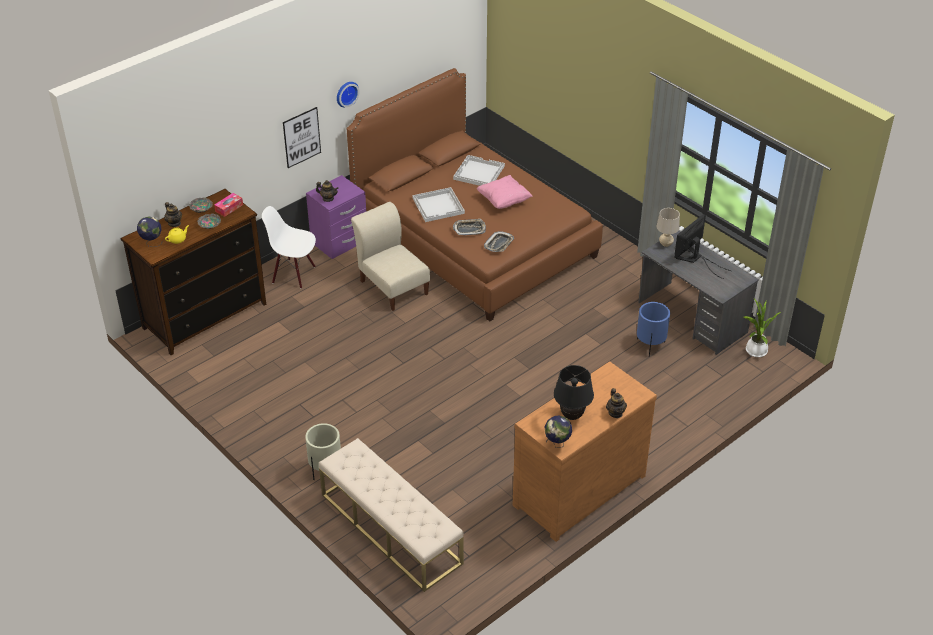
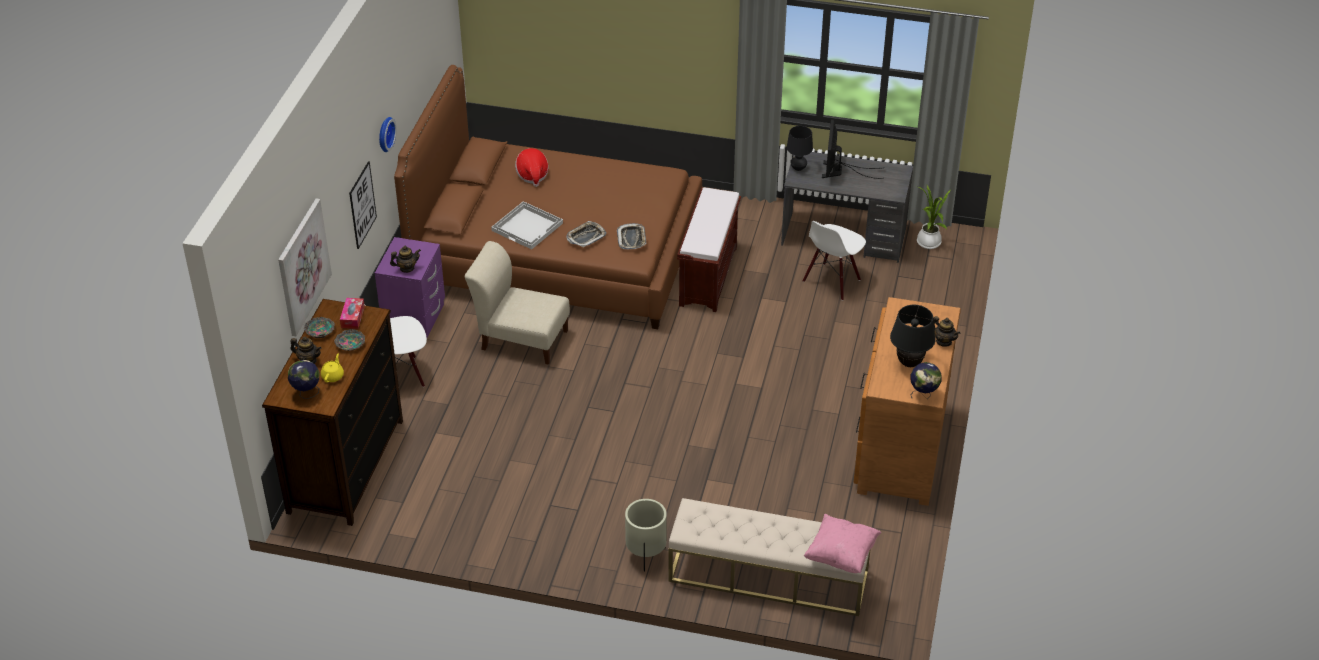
camera: 35 degrees left, 0 degrees up
(202, 156) = (303, 266): none -> picture
(478, 173) = (532, 175): white tray -> hat
(504, 201) = (589, 193): pink pillow -> pink pillow (841, 555)
(562, 300) = (708, 275): none -> brown bench
(650, 345) = (832, 281): blue planter -> white chair
(665, 244) = (798, 168): beige table lamp -> black table lamp

